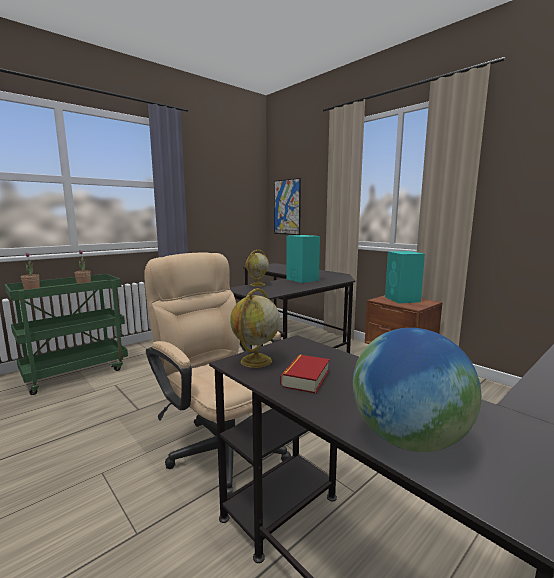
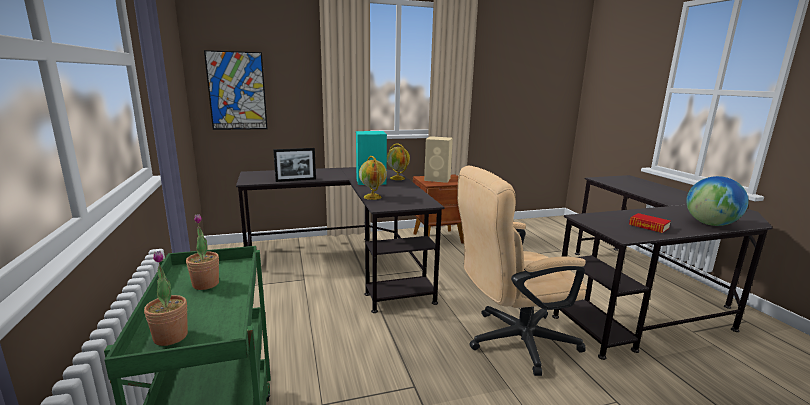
camera: 65 degrees left, 5 degrees up
(256, 361) = (621, 232): globe -> globe (398, 178)
(273, 270) = (296, 180): none -> picture frame
(402, 299) = (438, 179): turquoise speaker -> beige speaker

